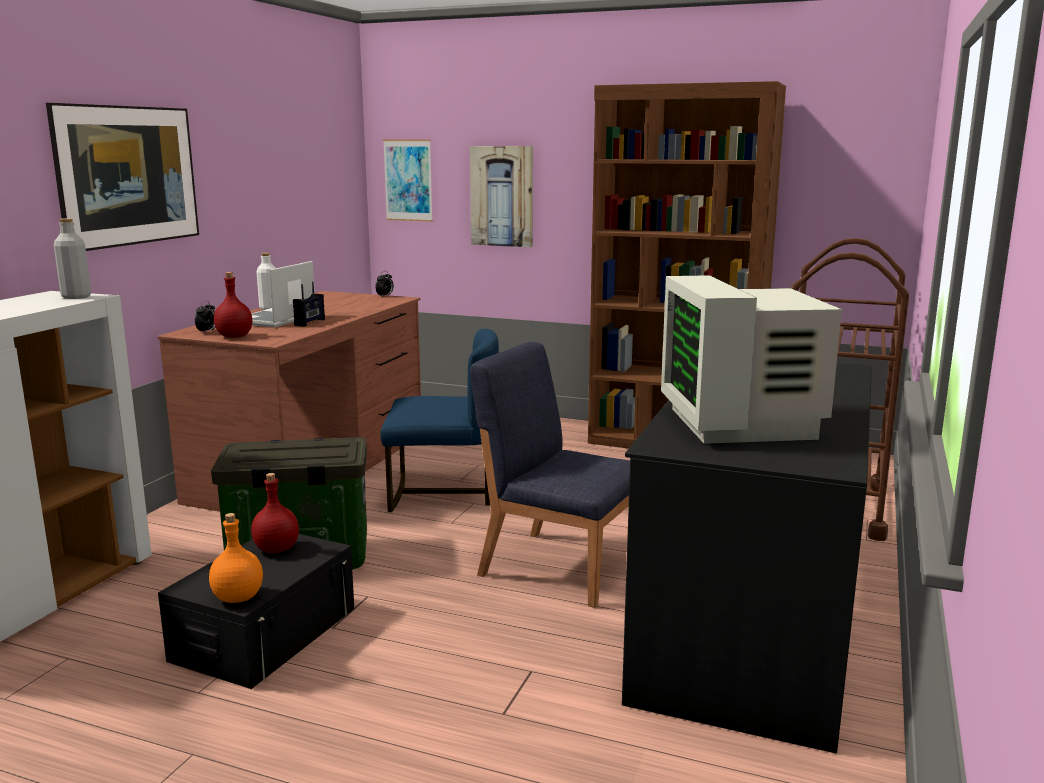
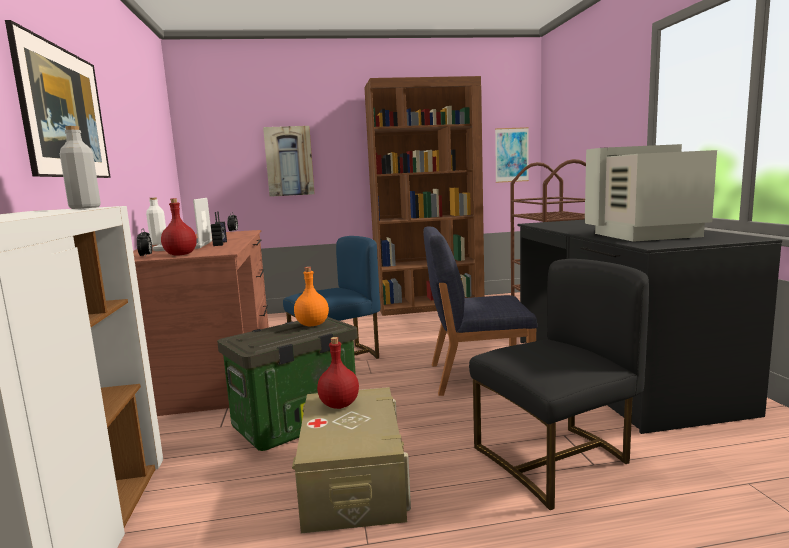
camera: 30 degrees left, 5 degrees down
(237, 597) = (373, 443): orange bottle -> orange bottle (311, 325)
(265, 633) = (353, 480): black storage box -> beige storage box
(408, 180) = (213, 154): picture -> picture (511, 155)
(474, 692) = (556, 459): none -> black chair
(742, 423) = (646, 235): monitor -> monitor turned 120 degrees clockwise

